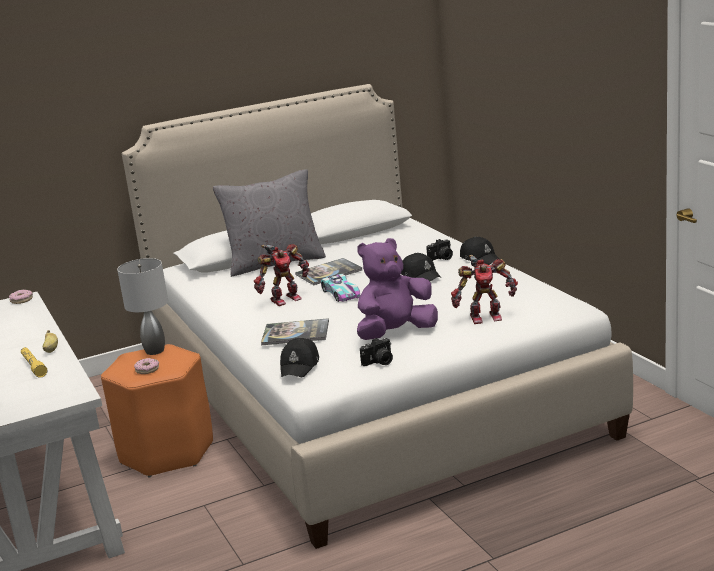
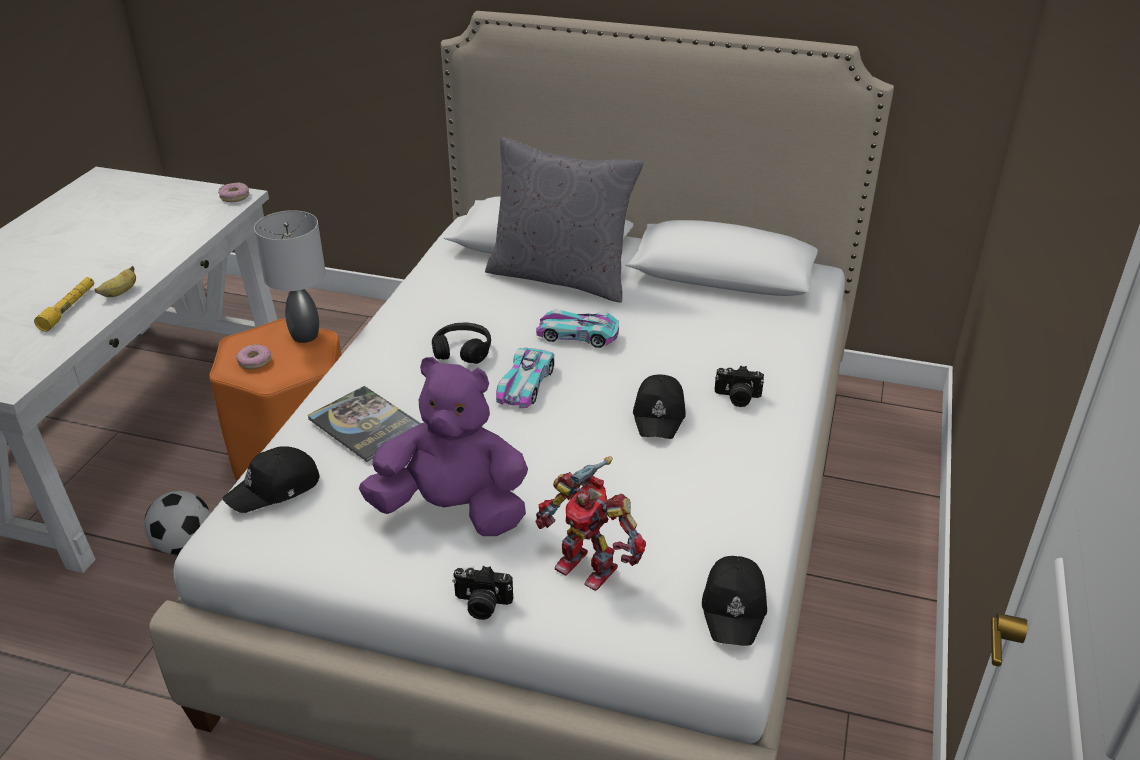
camera: 40 degrees right, 15 degrees up
(168, 511) = (184, 545): none -> football
(284, 299) = (462, 351): toy robot -> black headphones
(329, 273) = (577, 335): book -> toy car
(379, 362) = (348, 553): camera -> camera (481, 605)
(480, 258) = (782, 433): black cap -> black cap (735, 607)

